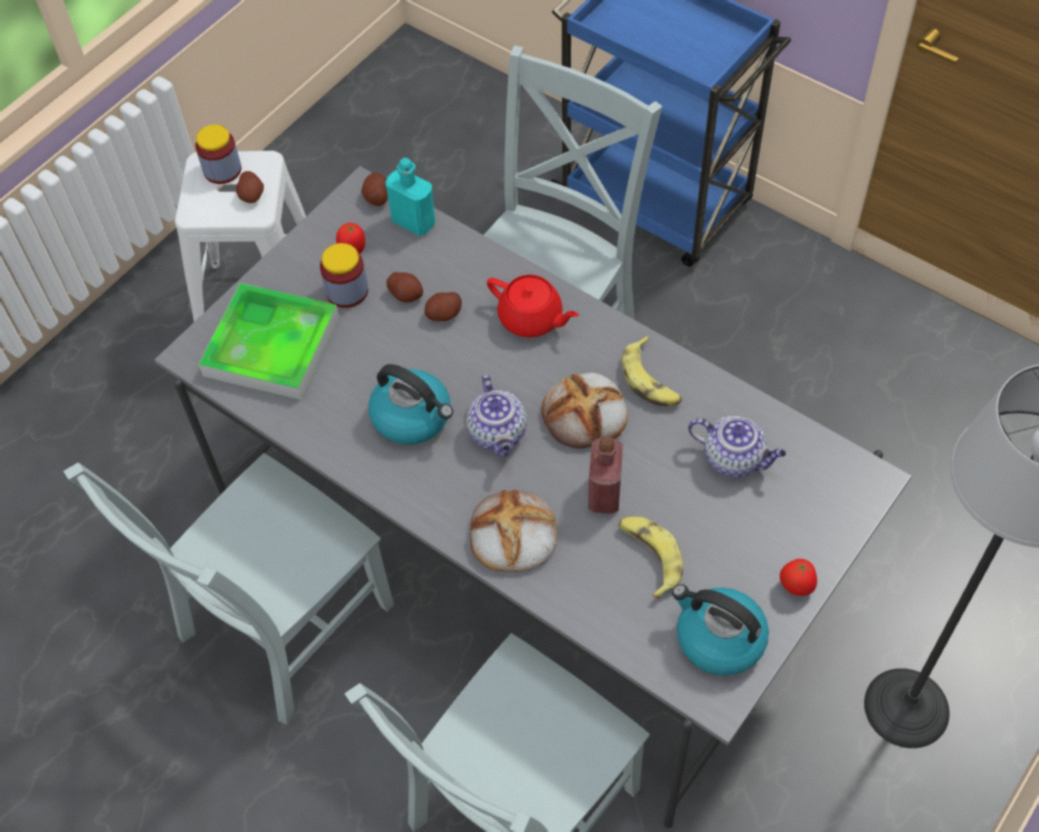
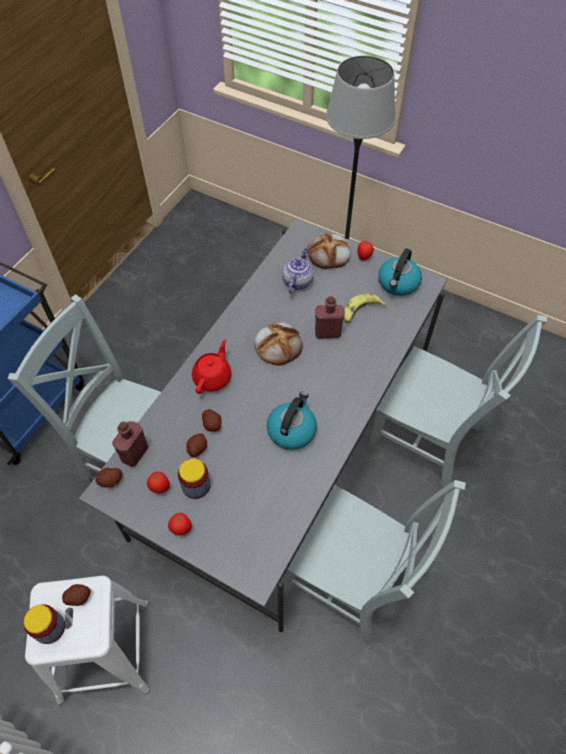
camera: 100 degrees left, 0 degrees up
(272, 346) = (245, 524): tray -> none
(286, 273) = (181, 529): none -> tomato
(413, 222) = (134, 453): turquoise bottle -> red bottle
(498, 434) = (297, 384): teapot -> none
(512, 535) = (361, 371): bread -> bread (329, 254)
(651, 380) = (252, 318): banana -> none

